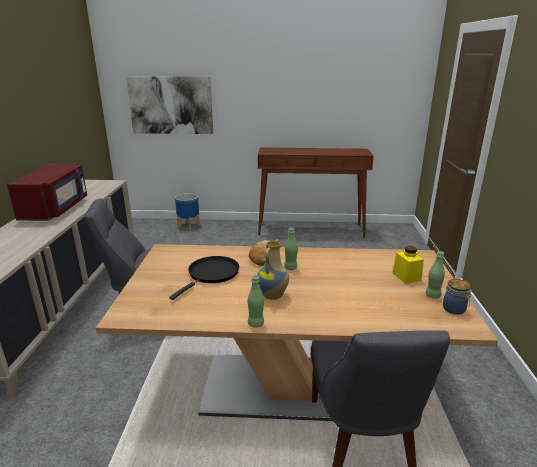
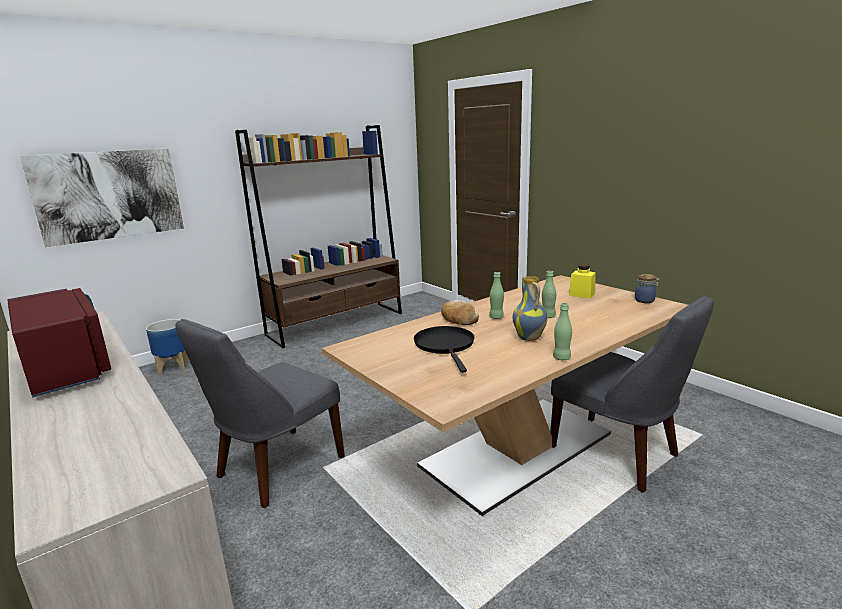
camera: 40 degrees left, 5 degrees down
(311, 229) = (336, 324): brown console table -> brown bookcase
(432, 295) = (619, 298): green bottle -> green bottle (548, 316)

